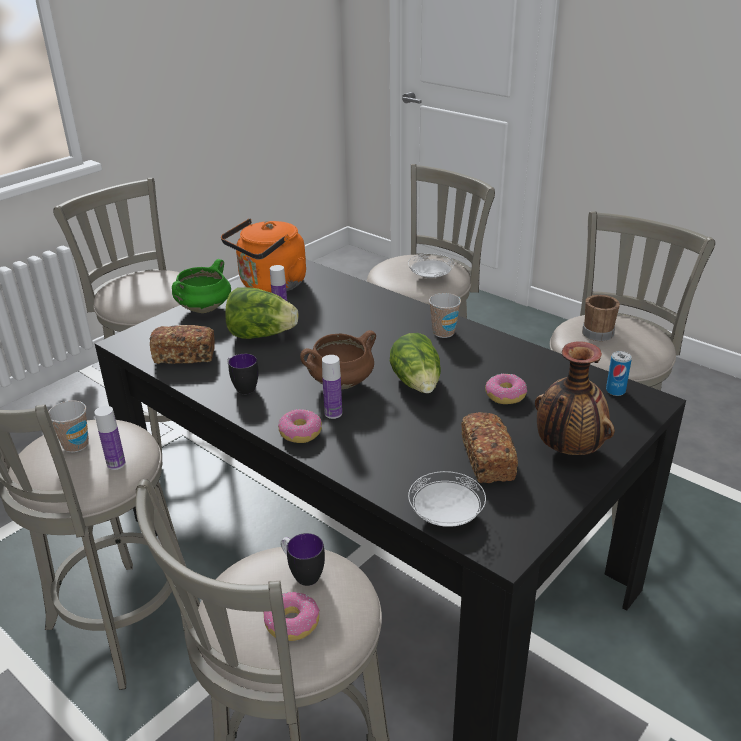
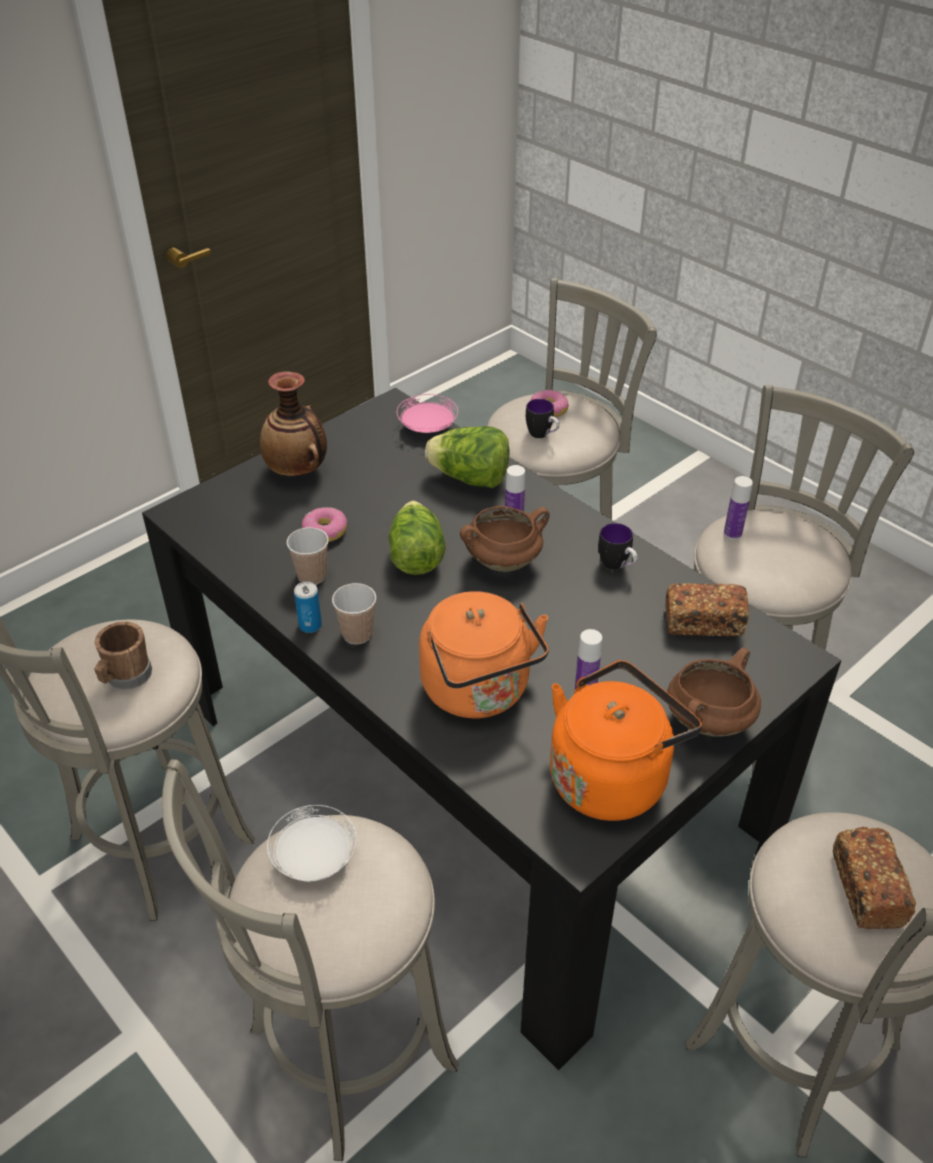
camera: 175 degrees left, 10 degrees up
(76, 445) = (787, 558): cup -> cup (312, 576)
(204, 309) = (708, 720): green cooking pot -> brown cooking pot
(261, 335) = (608, 653): lettuce -> lettuce (470, 479)
(300, 432) = (547, 506): donut -> none
(350, 311) = (479, 692): none -> orange kettle
(446, 515) = (427, 428): white plate -> pink plate
(487, 460) = (375, 466): bread -> bread (866, 889)
(615, 391) = (205, 527): can -> can (310, 625)

